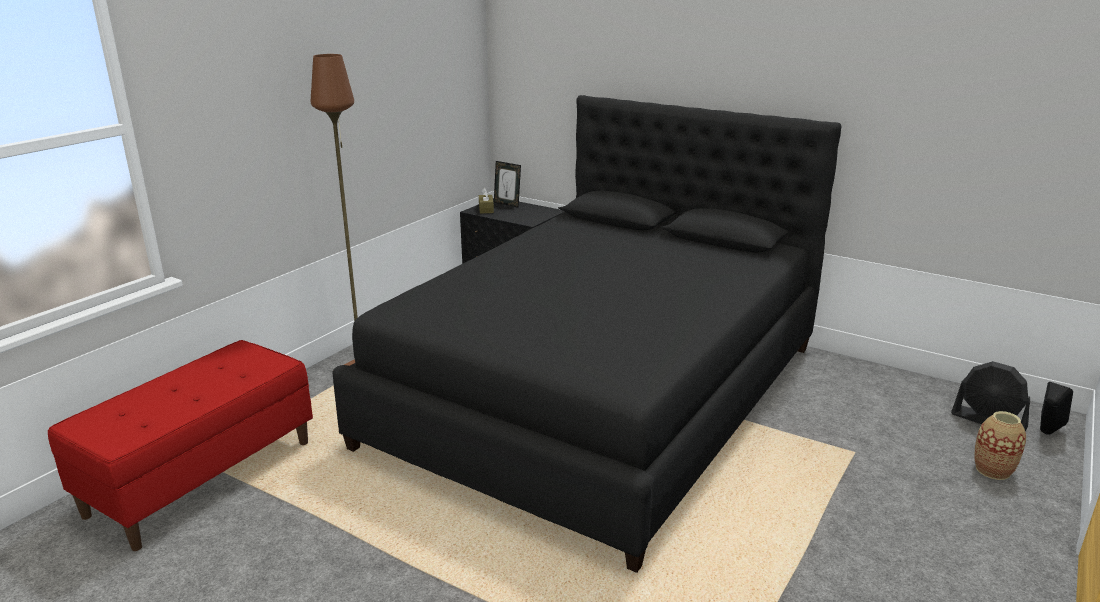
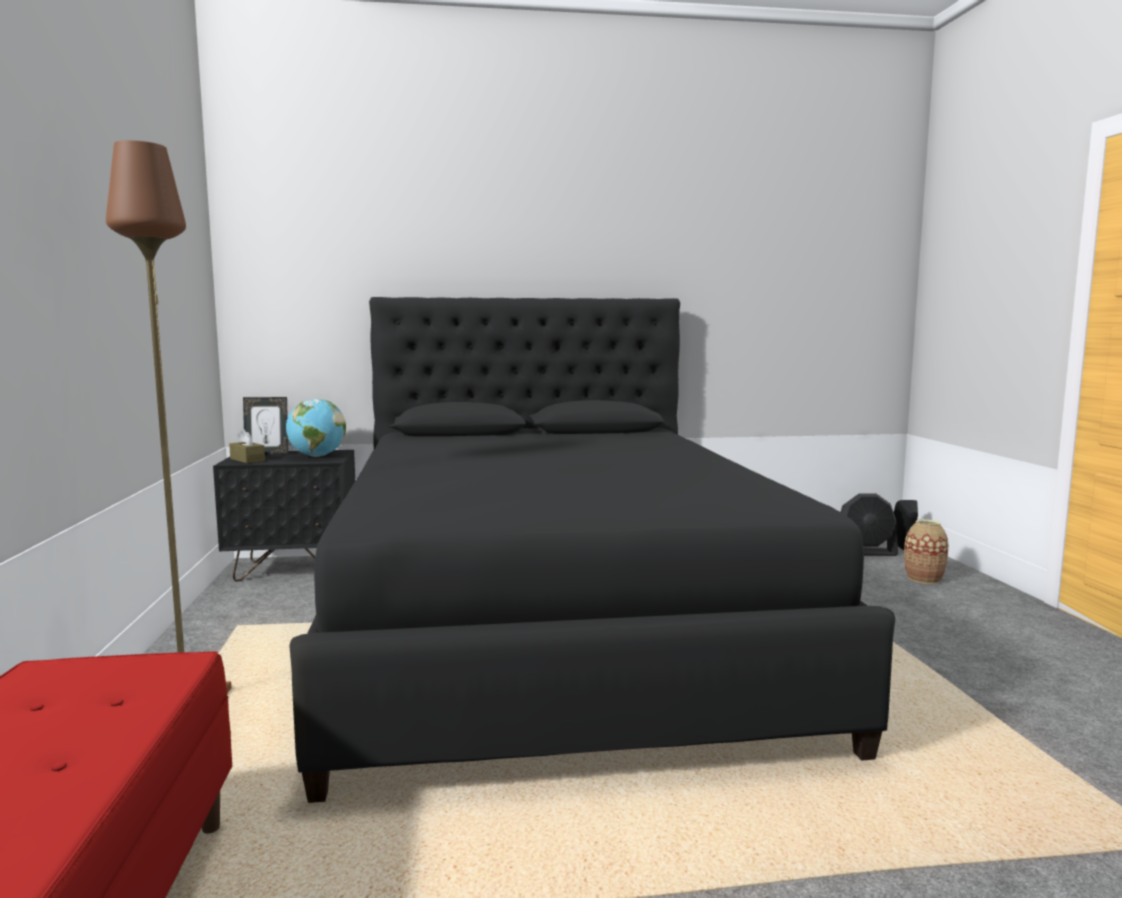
camera: 40 degrees left, 15 degrees down
(530, 214) = (317, 456): none -> globe

